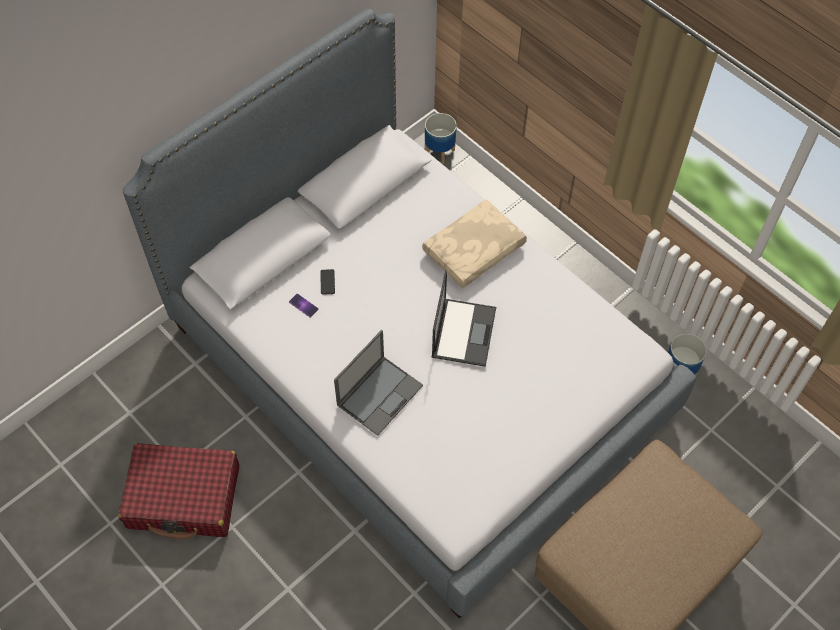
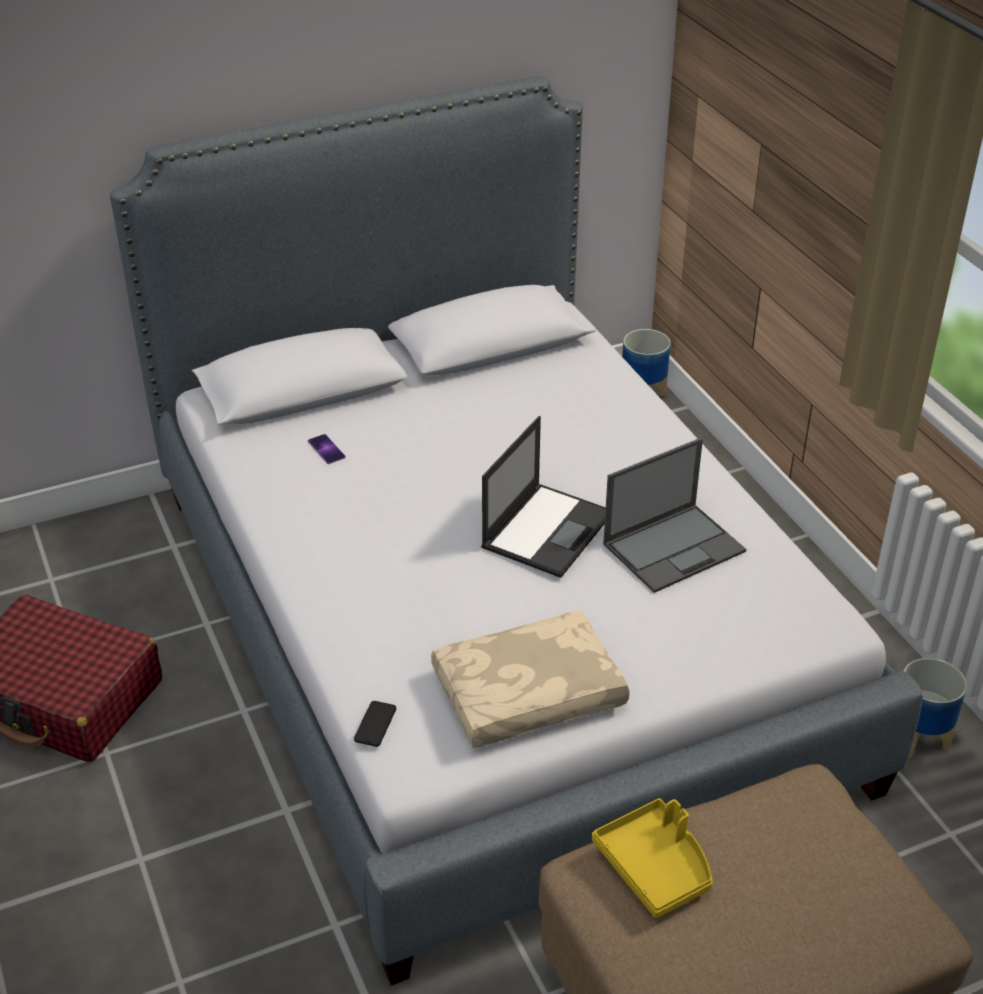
camera: 20 degrees right, 20 degrees down
(327, 282) = (376, 432): phone -> phone (375, 724)
(380, 394) = (378, 572): laptop -> laptop (675, 547)
(474, 251) = (611, 444): beige pillow -> beige pillow (528, 696)
(600, 537) = (655, 867): none -> yellow tray

